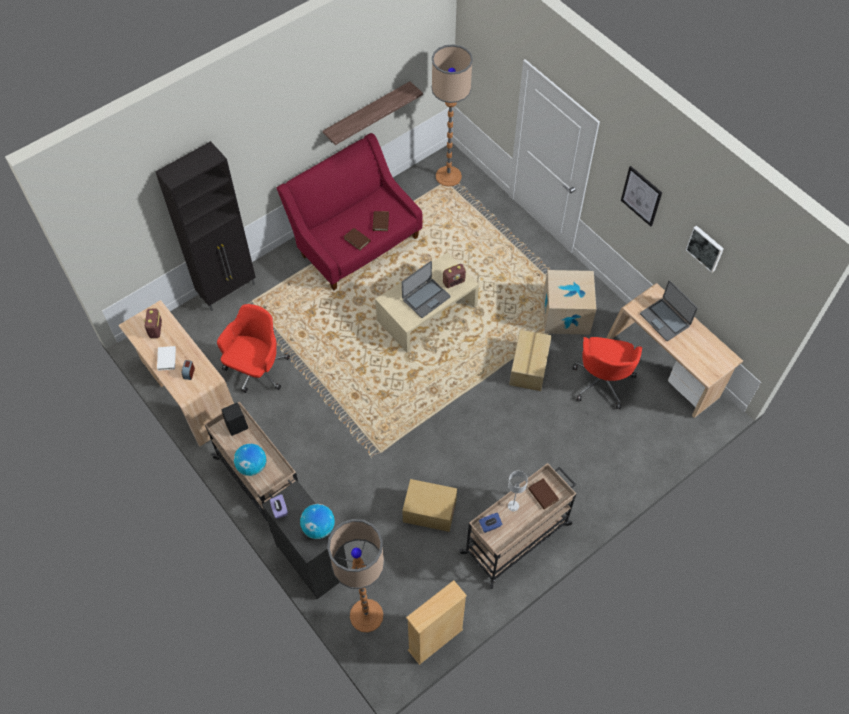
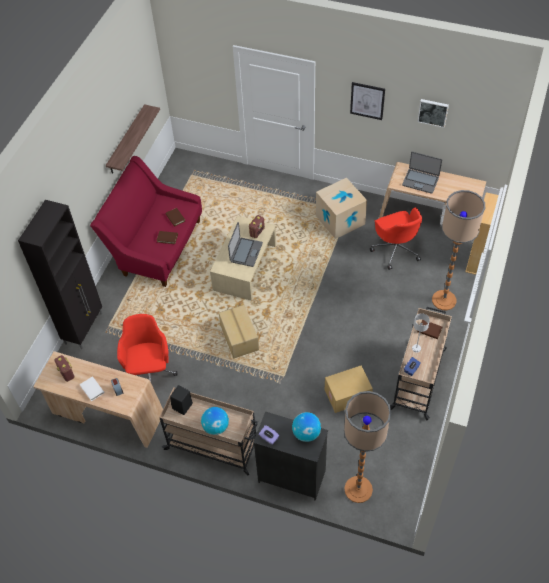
camera: 30 degrees left, 5 degrees down
(435, 640) = (416, 476): beige bookcase -> beige bookcase (475, 259)
(448, 176) = (191, 171): floor lamp -> floor lamp (444, 300)
(528, 367) = (341, 266): cardboard box -> cardboard box (239, 338)

